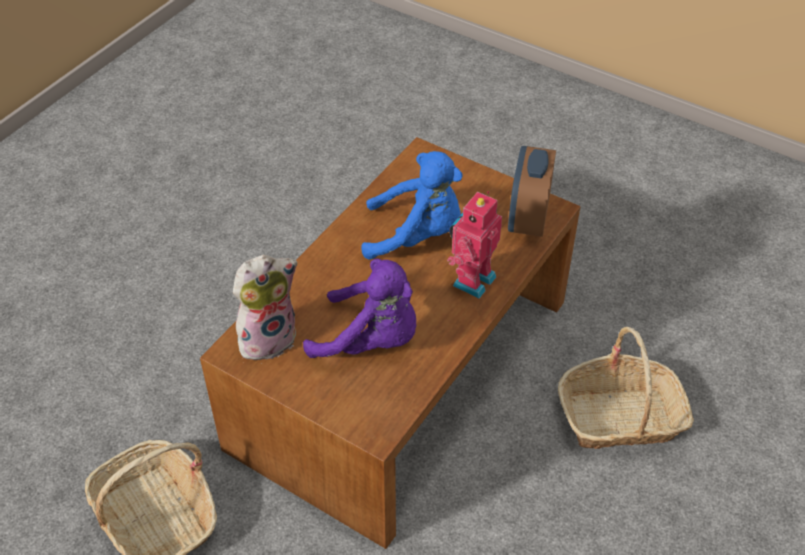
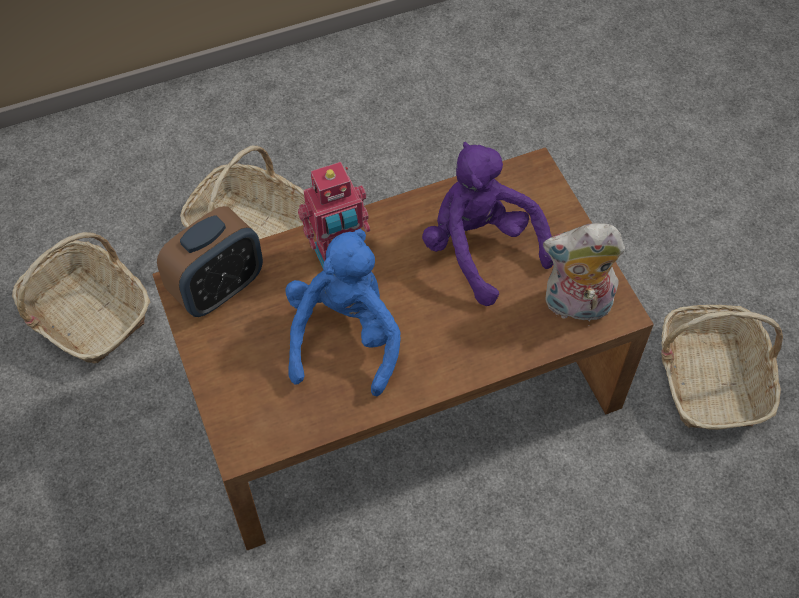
camera: 145 degrees left, 10 degrees up
(417, 235) = (345, 336): blue plush toy -> blue plush toy turned 60 degrees clockwise
(659, 294) = (87, 314): none -> basket

